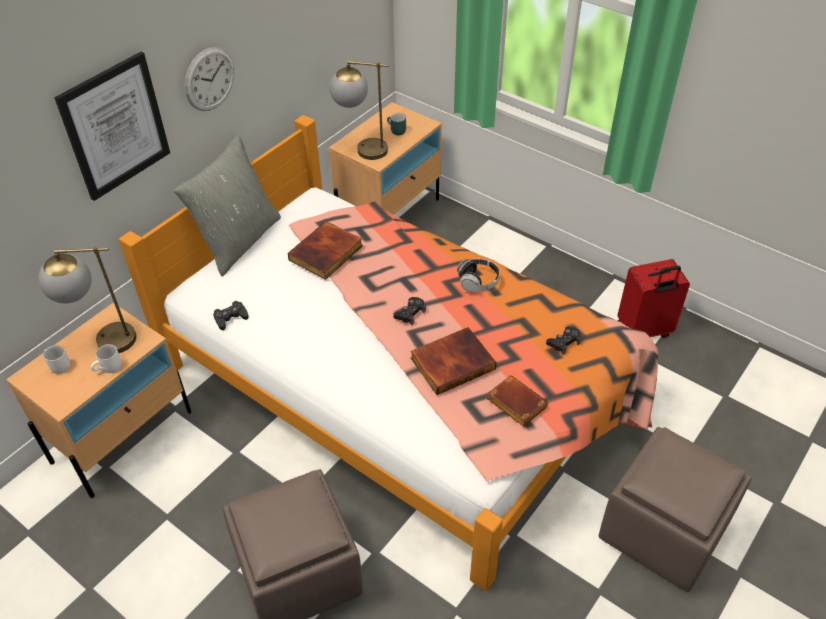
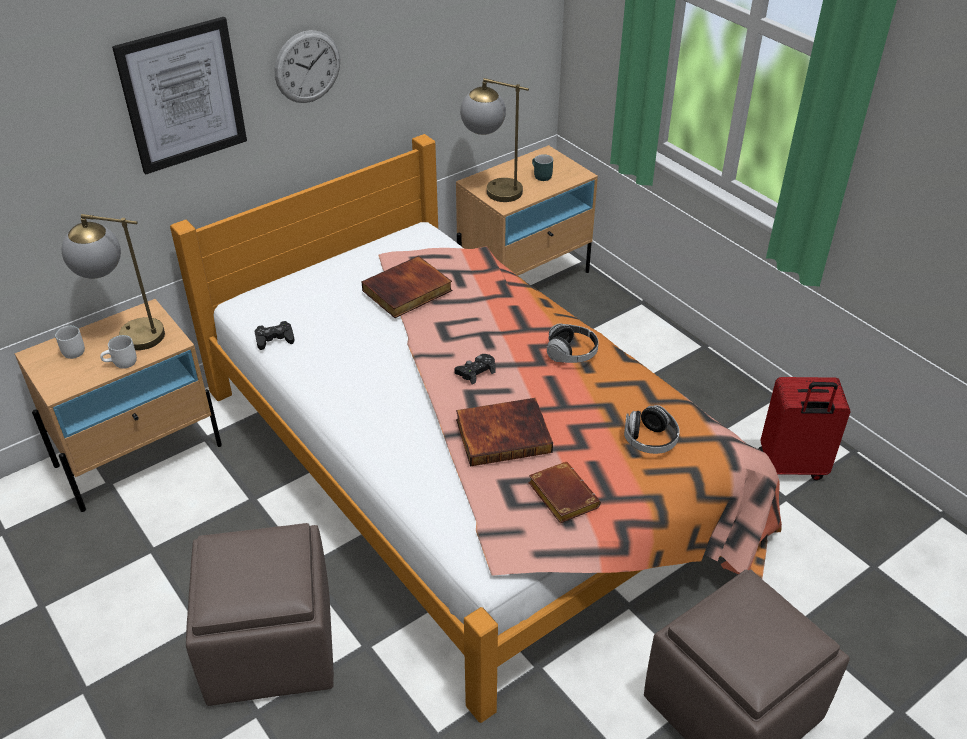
camera: 15 degrees right, 5 degrees down
(238, 241) = (317, 262): grey pillow -> none
(563, 342) = (649, 440): black game controller -> headphones

